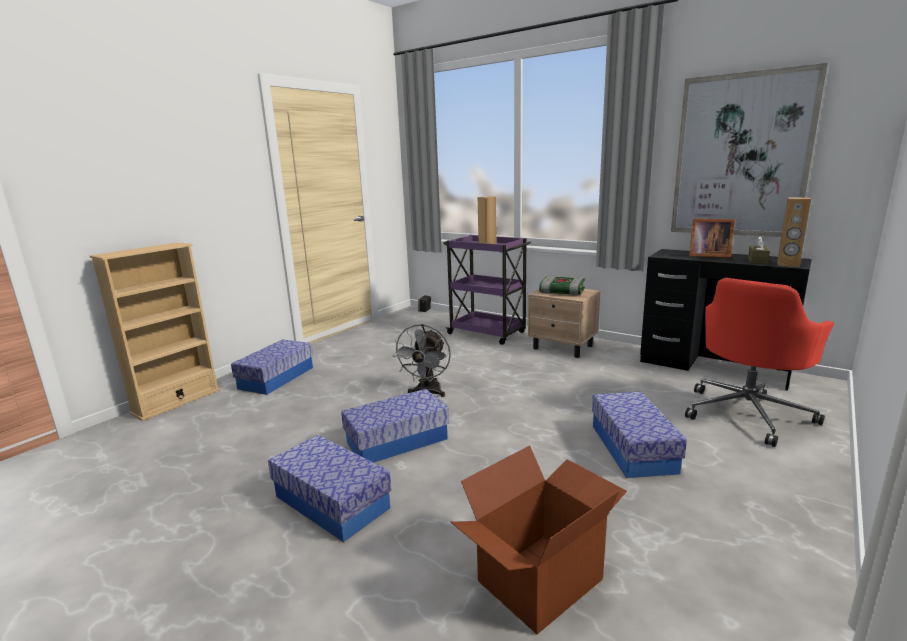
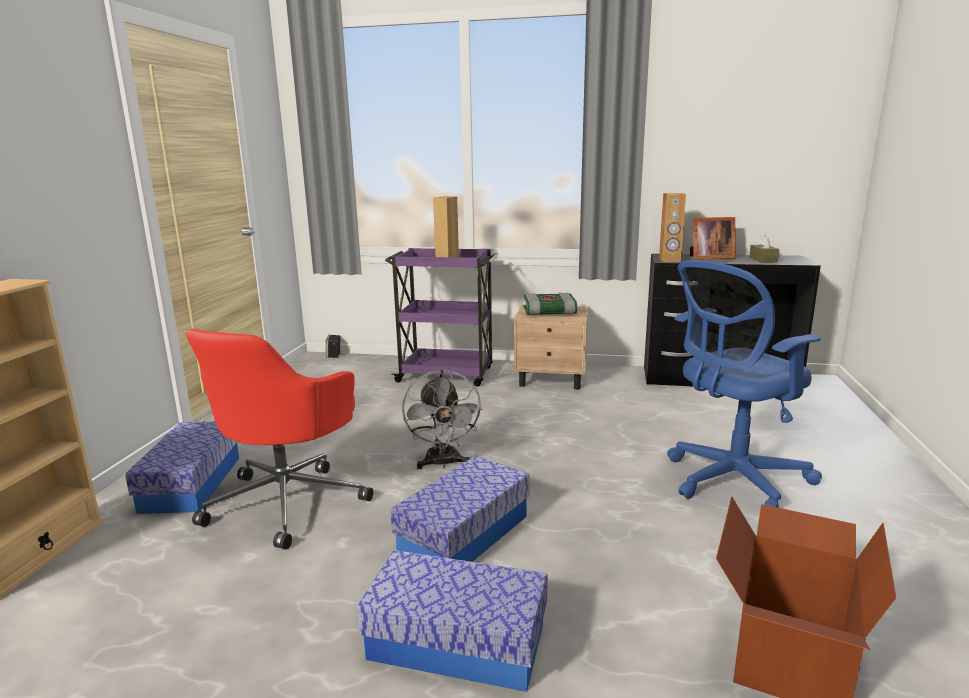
camera: 25 degrees left, 0 degrees up
(632, 448) = (731, 480): storage box -> blue office chair
(741, 156) = (732, 149): picture -> none
(747, 413) = (793, 422): red office chair -> red office chair (288, 501)
(788, 264) = (795, 262): brown speaker -> brown speaker (669, 260)

